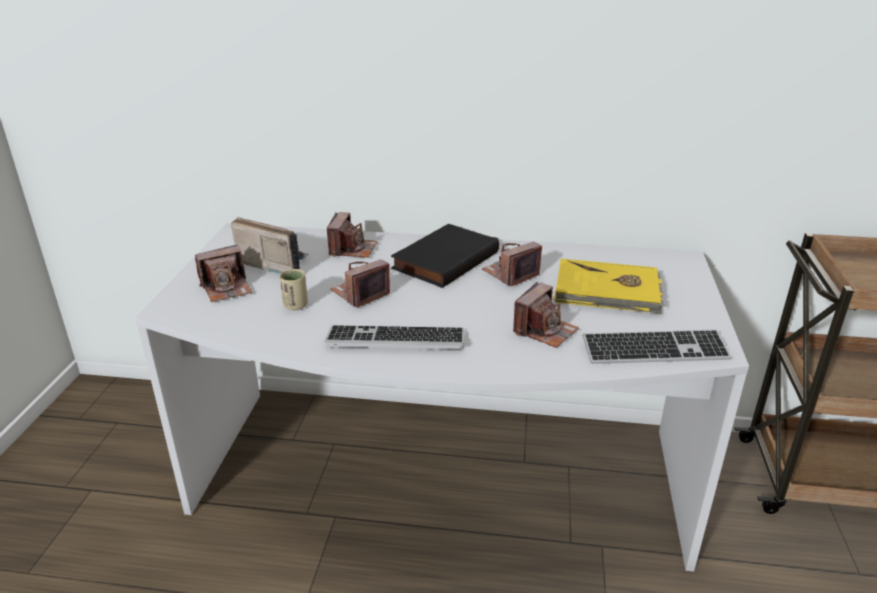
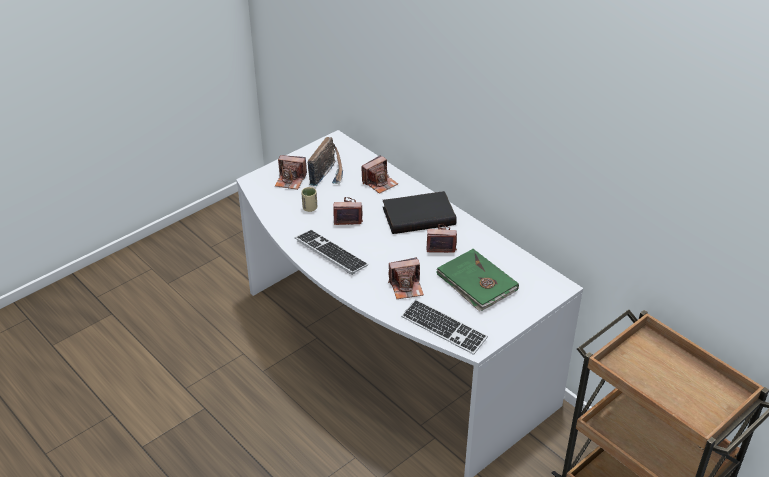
camera: 40 degrees right, 10 degrees up
(274, 264) = (329, 174): radio -> radio turned 45 degrees clockwise
(607, 291) = (476, 283): yellow book -> green book

